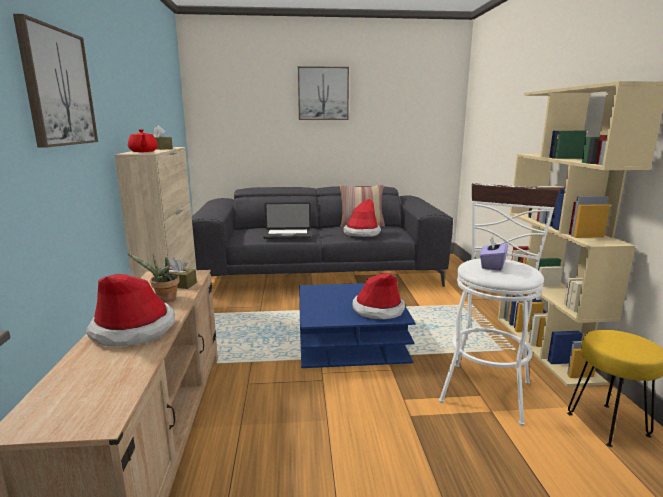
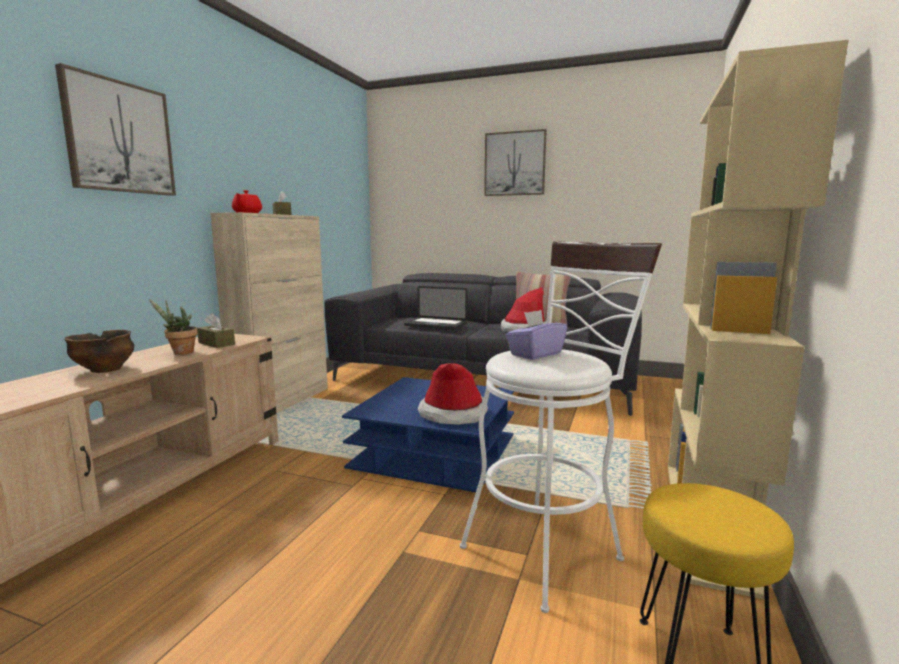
camera: 25 degrees right, 5 degrees down
(133, 330) = (105, 370): hat -> bowl

